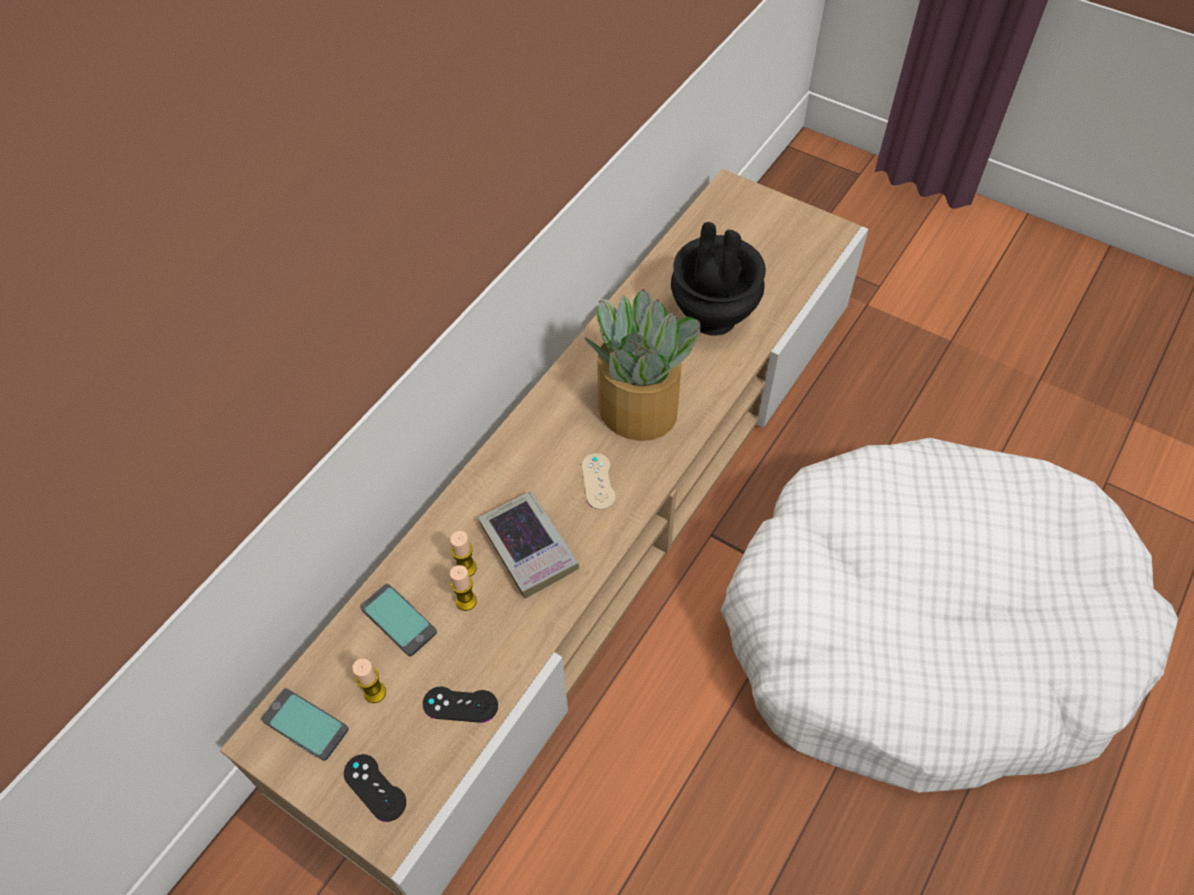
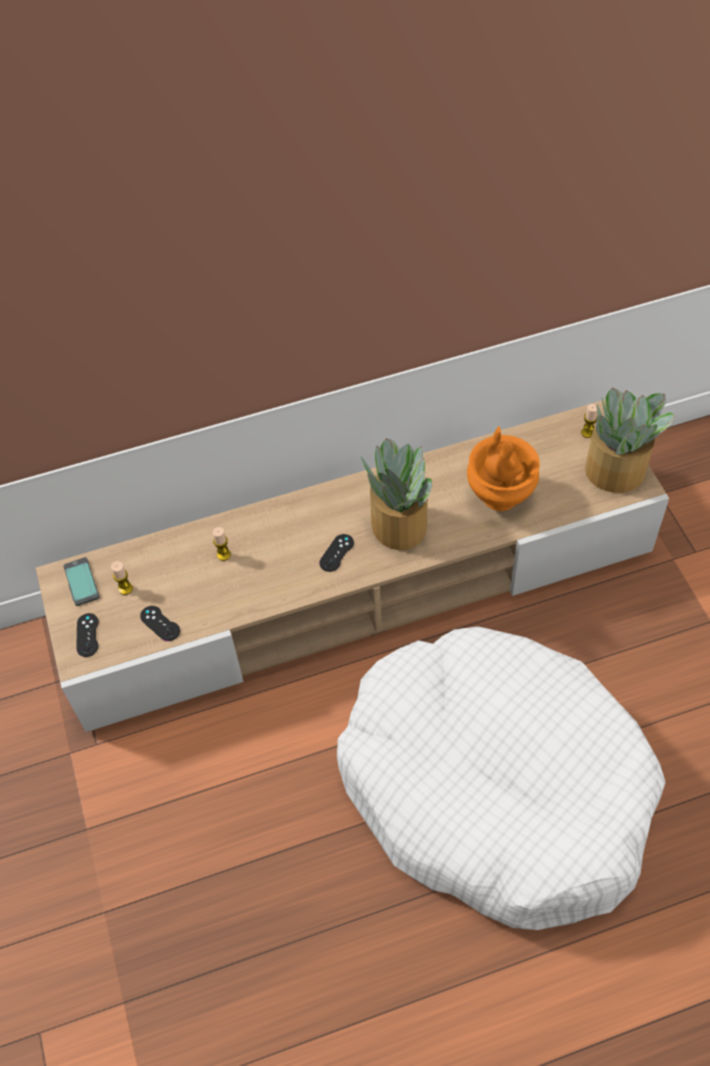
camera: 40 degrees right, 0 degrees up
(399, 620) = (167, 559): phone -> none
(466, 601) = (208, 572): candle -> candle (587, 433)
(528, 547) = (265, 565): book -> none
(598, 481) = (336, 553): beige game controller -> black game controller
(712, 318) = (499, 496): black vase -> orange vase
(798, 231) = (616, 471): none -> potted plant

